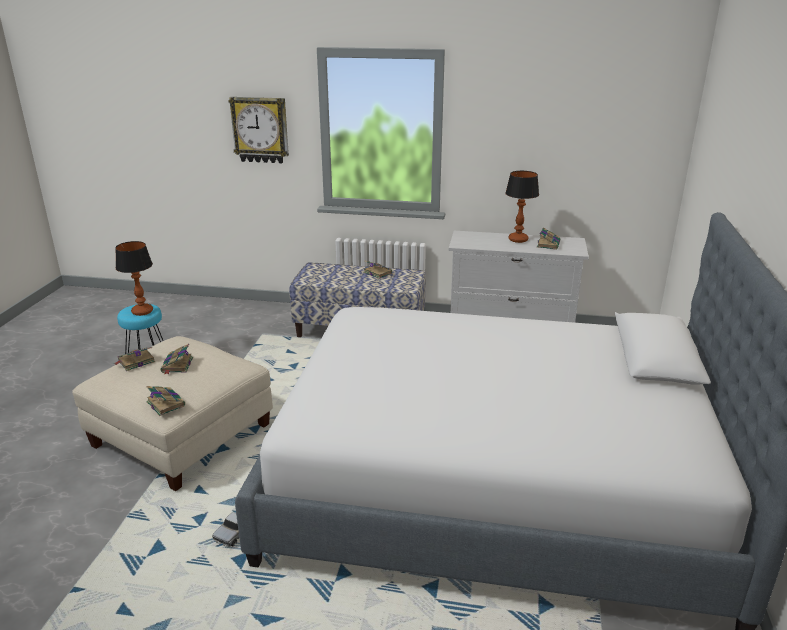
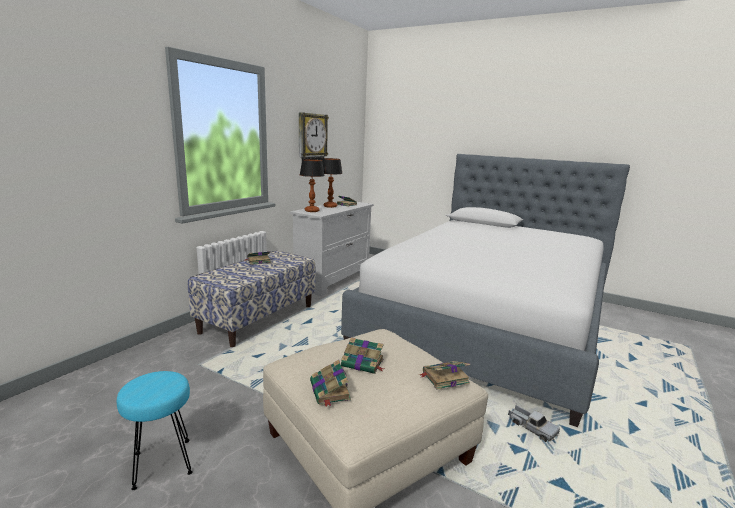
camera: 70 degrees left, 10 degrees down
(142, 311) = (162, 382): table lamp -> table lamp (311, 211)
(260, 130) = (106, 137): wall clock -> wall clock (311, 138)

